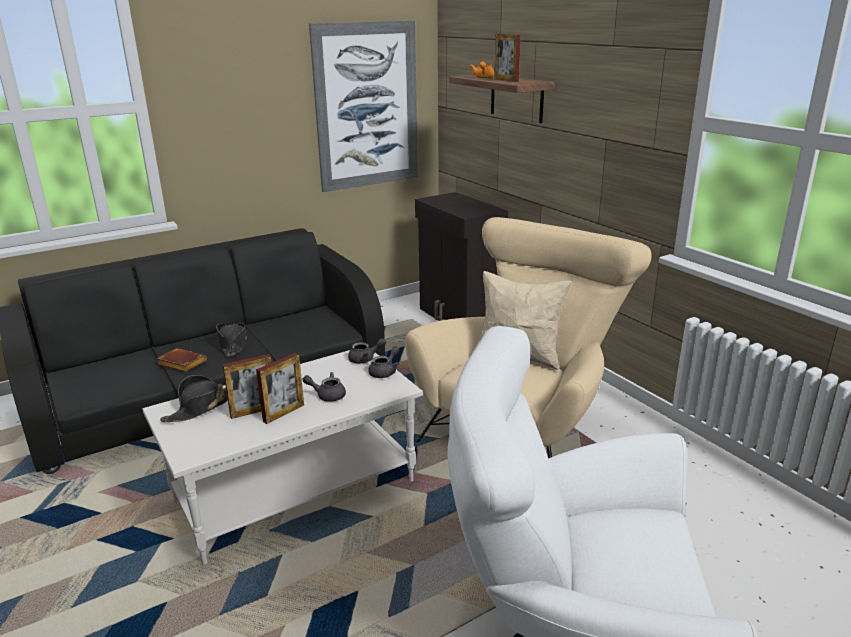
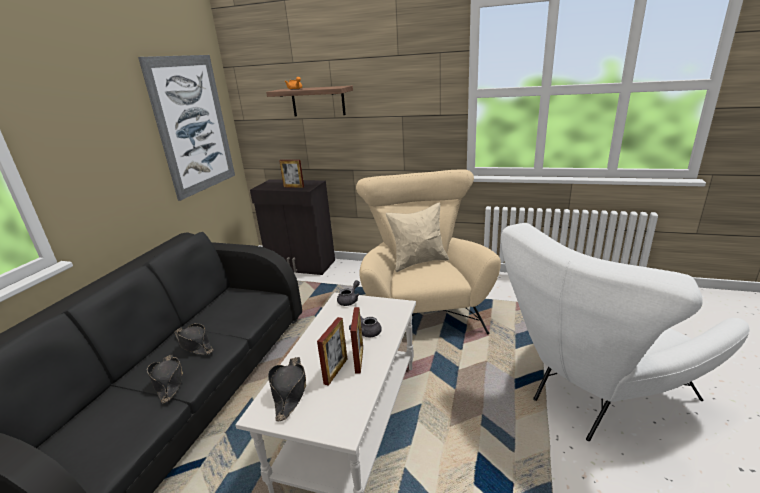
camera: 40 degrees left, 0 degrees up
(180, 364) = (168, 381): brown book -> black hat
(385, 372) = (376, 301): grey teapot -> none
(506, 80) = (319, 88): picture frame -> picture frame (293, 187)

